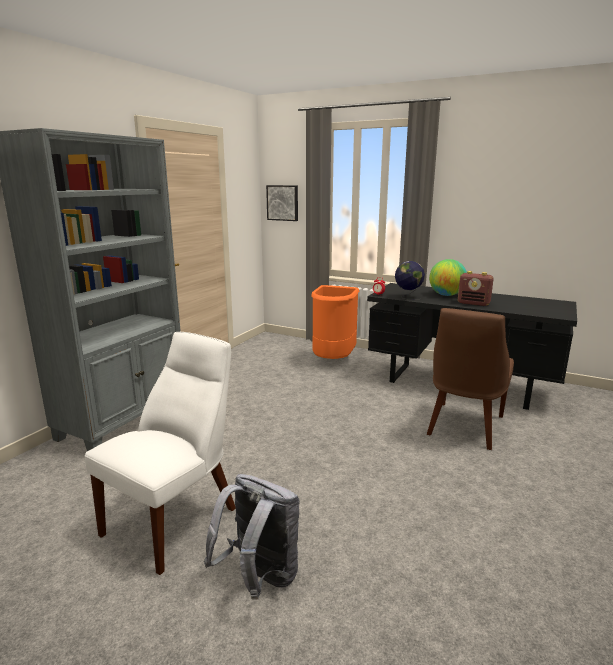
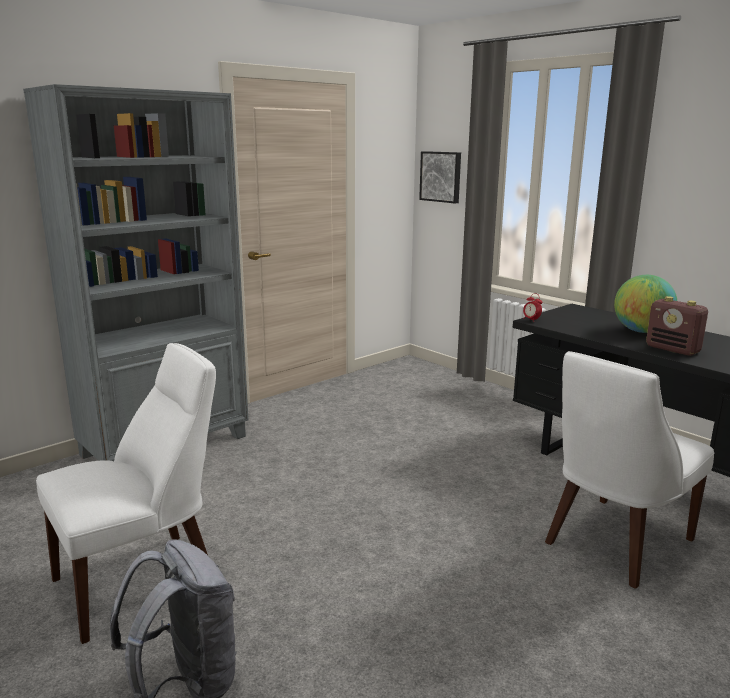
camera: 20 degrees right, 0 degrees up
(333, 360) = (477, 409): orange trash can -> none
(408, 297) = (573, 329): globe -> none
(464, 427) = (614, 543): brown chair -> white chair

